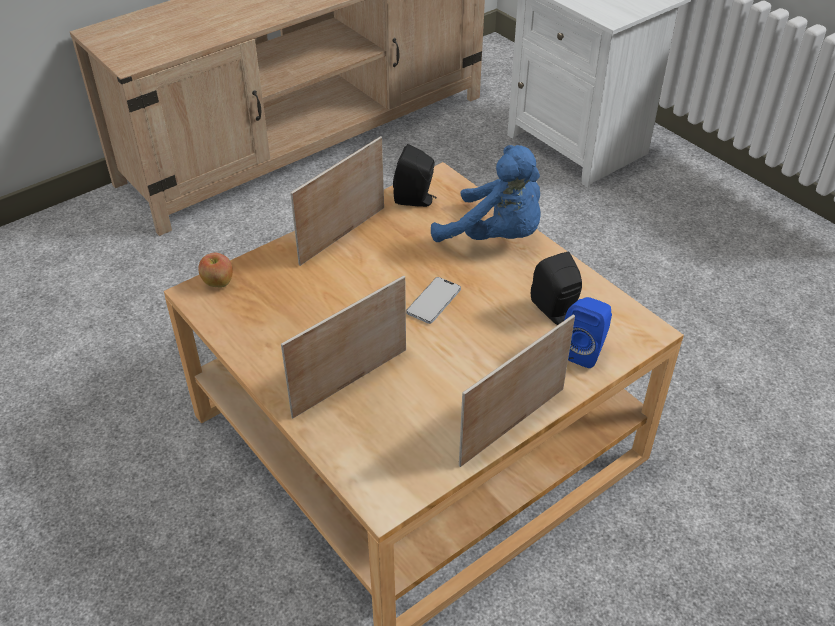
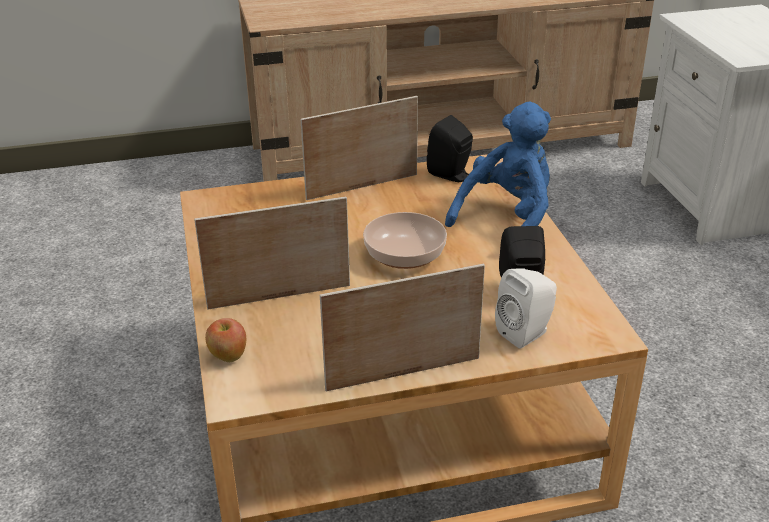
camera: 25 degrees right, 10 degrees down
(218, 283) = (227, 196): apple -> apple (228, 356)
(433, 301) = (406, 255): phone -> bowl
(495, 236) = (507, 220): blue plush toy -> blue plush toy turned 105 degrees counterclockwise
(584, 350) = (526, 333): blue speaker -> white speaker

